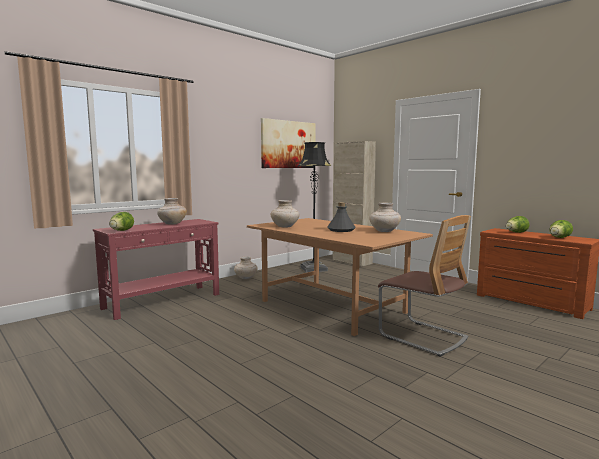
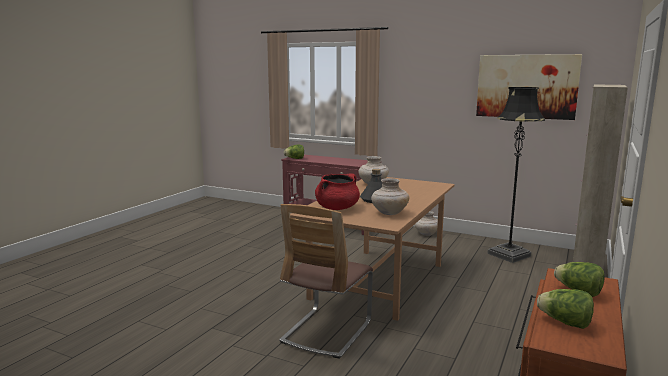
camera: 70 degrees right, 5 degrees up
(172, 224) = (341, 161): beige vase -> none
(361, 237) = (337, 208): none -> red cooking pot

